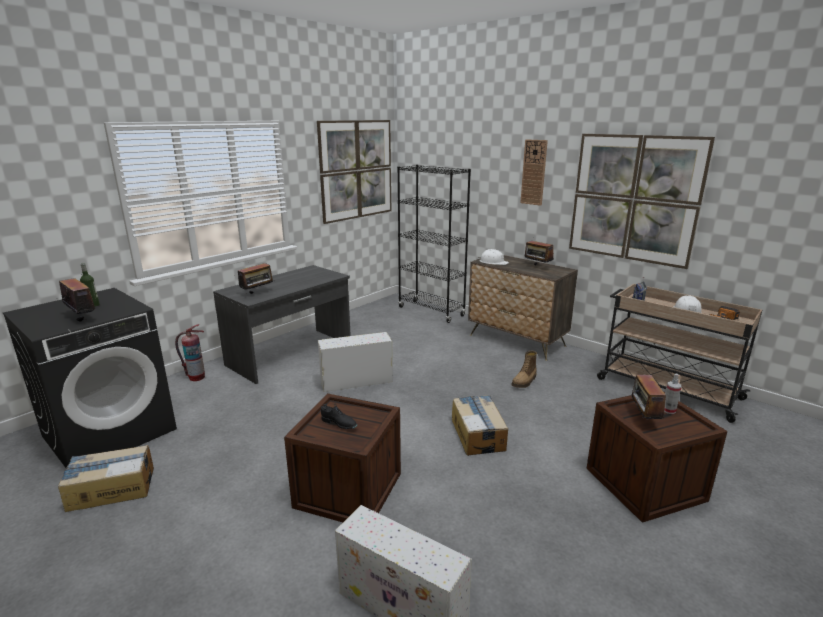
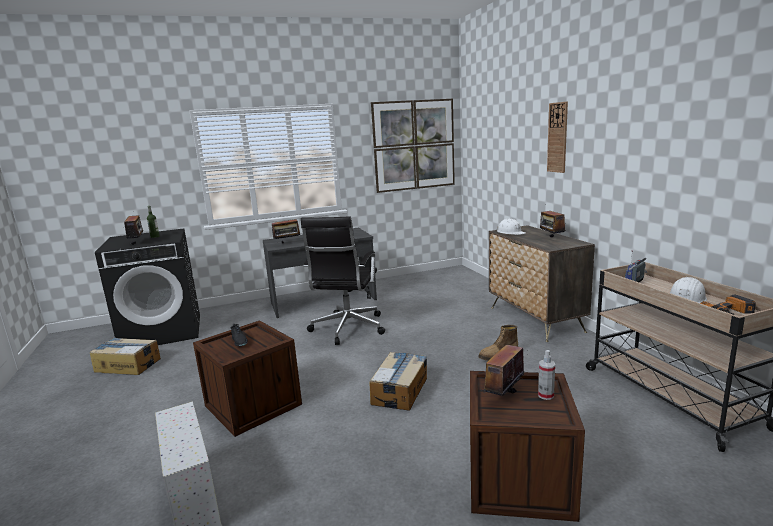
camera: 30 degrees right, 5 degrees down
(196, 377) = (245, 307): fire extinguisher -> none
(355, 381) = (347, 329): white storage box -> black office chair
(431, 311) = (477, 283): black bookcase -> none
(634, 198) = (646, 159): picture -> none

